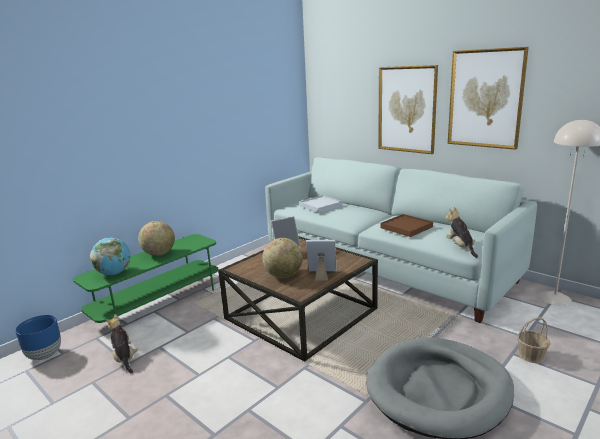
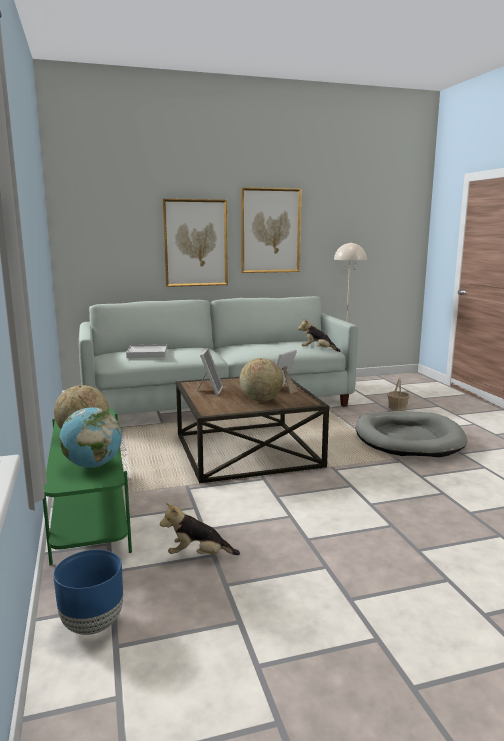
camera: 60 degrees left, 5 degrees down
(406, 227) = (262, 348): brown tray -> none

